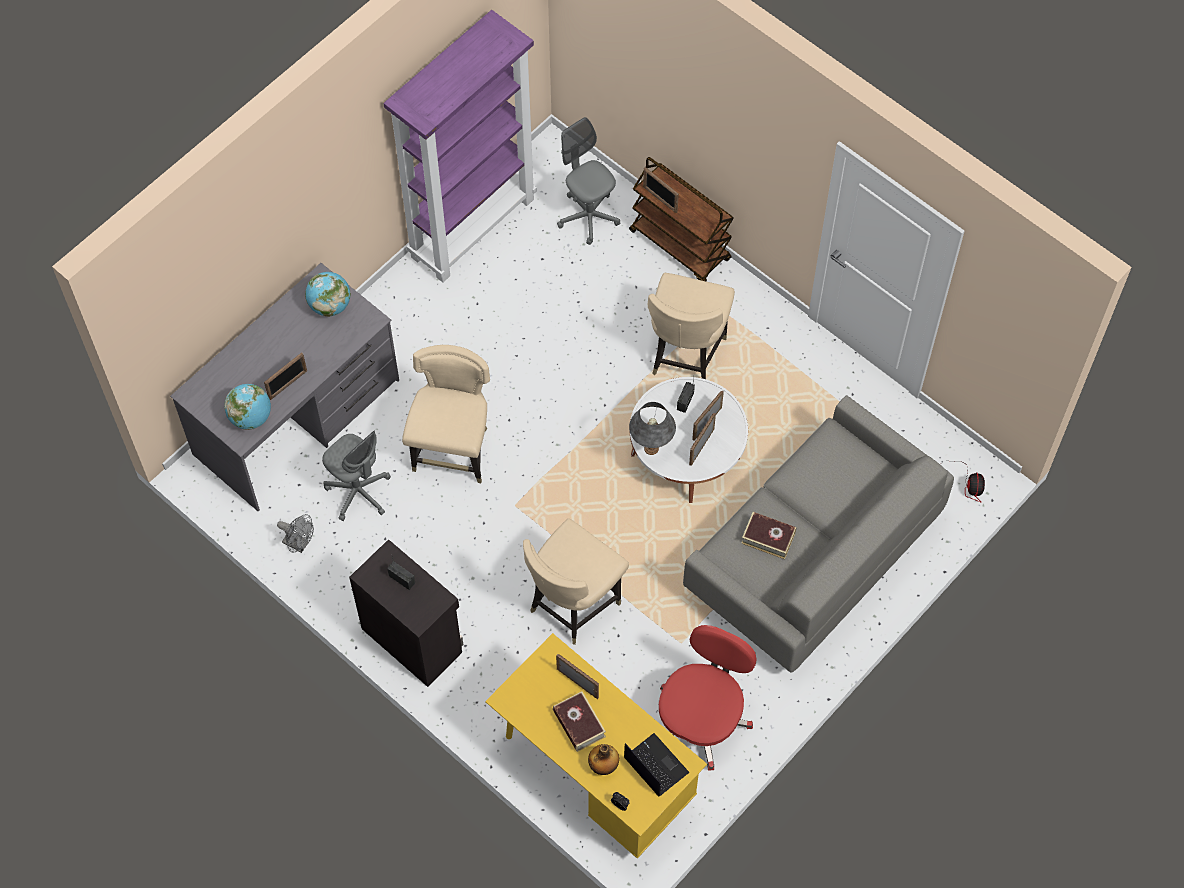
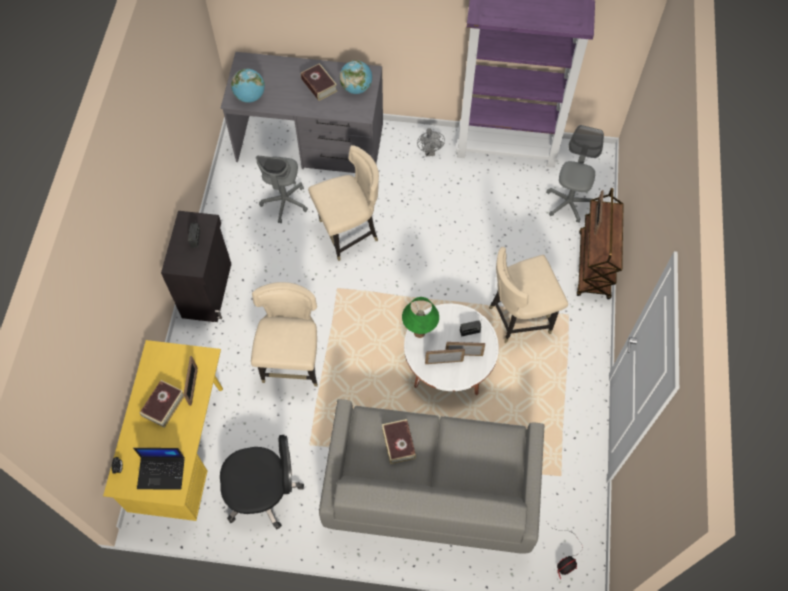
camera: 55 degrees right, 0 degrees up
(288, 385) = (286, 100): picture frame -> none
(294, 339) = (319, 85): none -> book
(299, 544) = (229, 194): grey fan -> grey fan (430, 152)
(573, 604) = (293, 363): beige chair -> beige chair turned 90 degrees clockwise
(604, 765) = (142, 440): bottle -> none
(651, 448) = (419, 332): grey table lamp -> green table lamp
(655, 765) = (162, 472): laptop -> laptop turned 75 degrees clockwise
(701, 718) = (263, 492): red office chair -> black office chair

